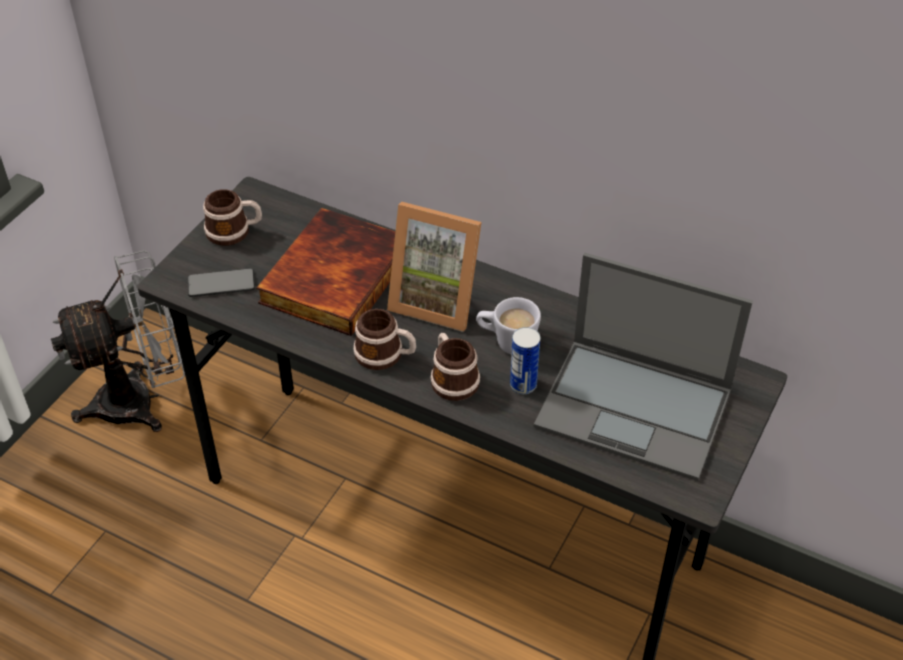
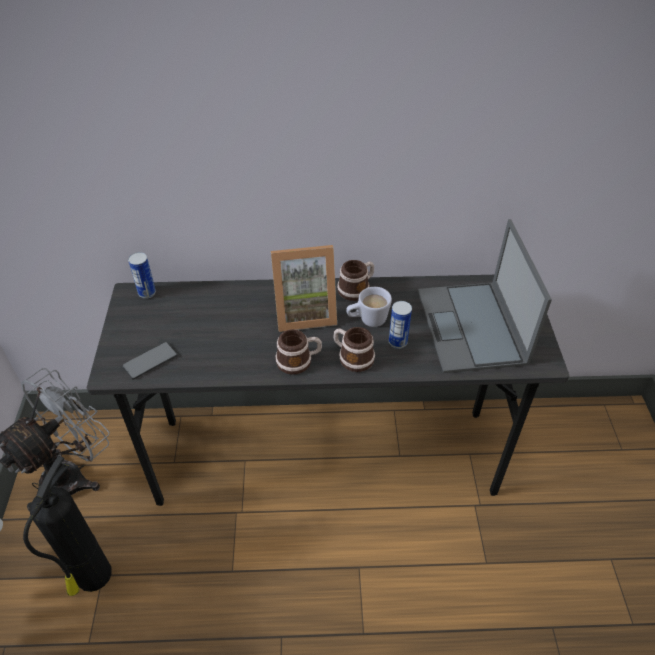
camera: 30 degrees left, 0 degrees up
(95, 527) = (93, 577): none -> fire extinguisher
(234, 231) = (133, 322): mug -> mug (357, 288)
(273, 201) = (147, 293): none -> can
(334, 275) = (225, 324): book -> none
(636, 408) = (471, 327): laptop -> laptop turned 90 degrees clockwise

